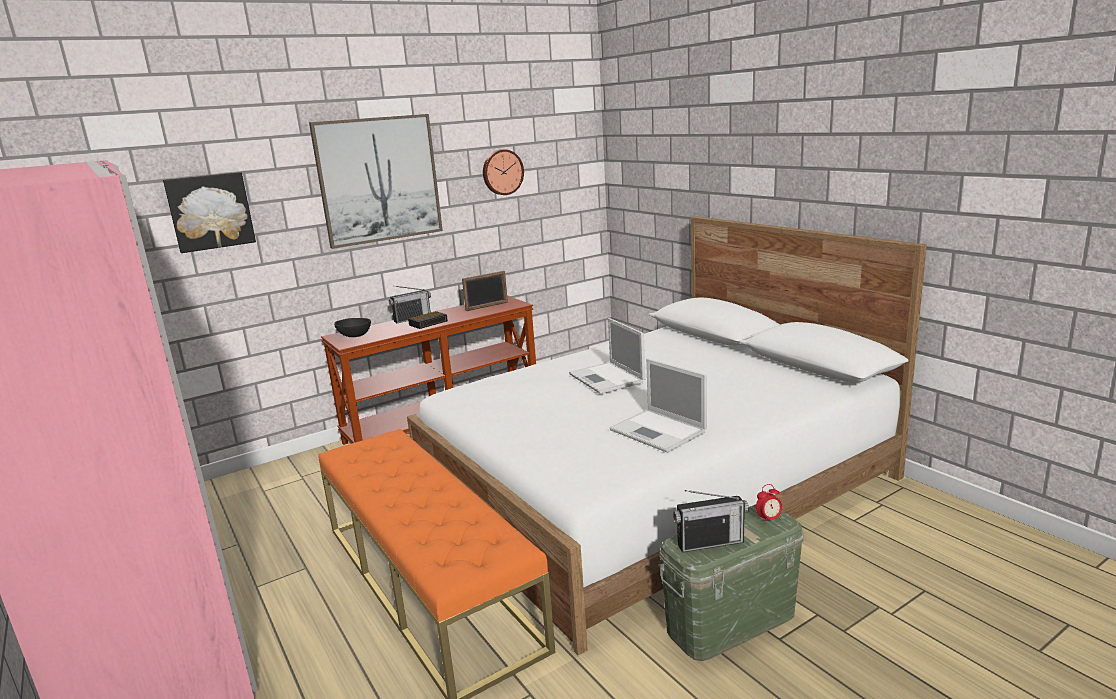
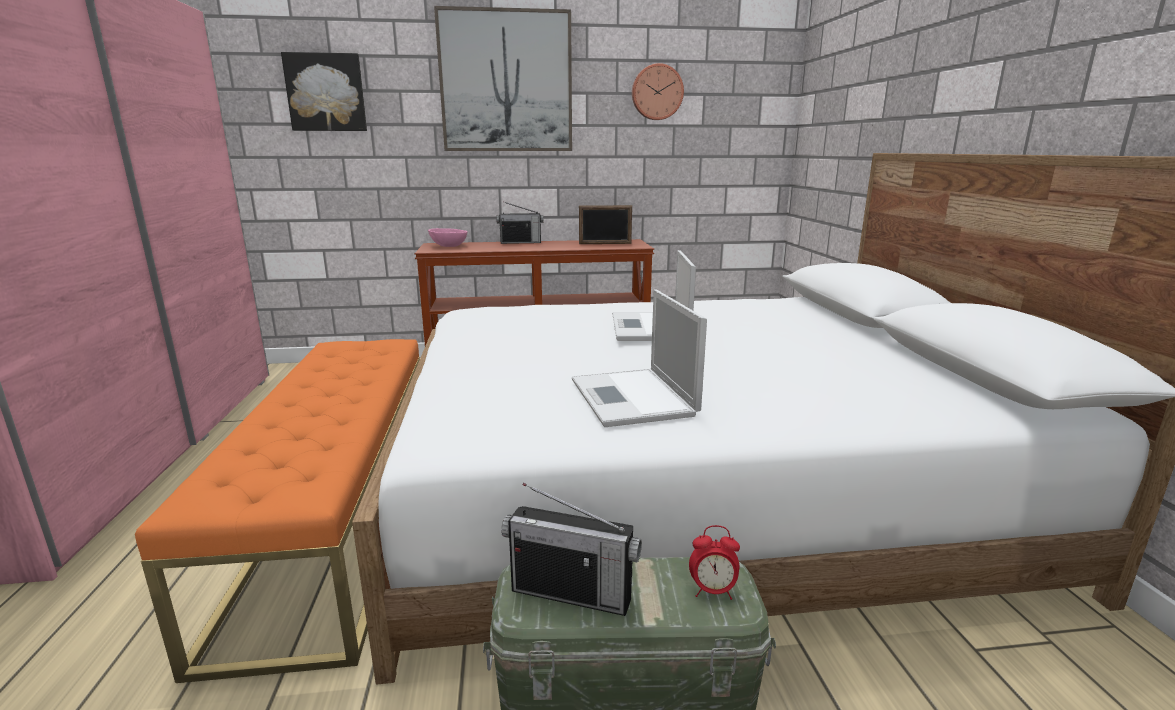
camera: 25 degrees right, 0 degrees up
(354, 335) = (448, 246): black bowl -> pink bowl
(429, 323) = (528, 247): alarm clock -> none

